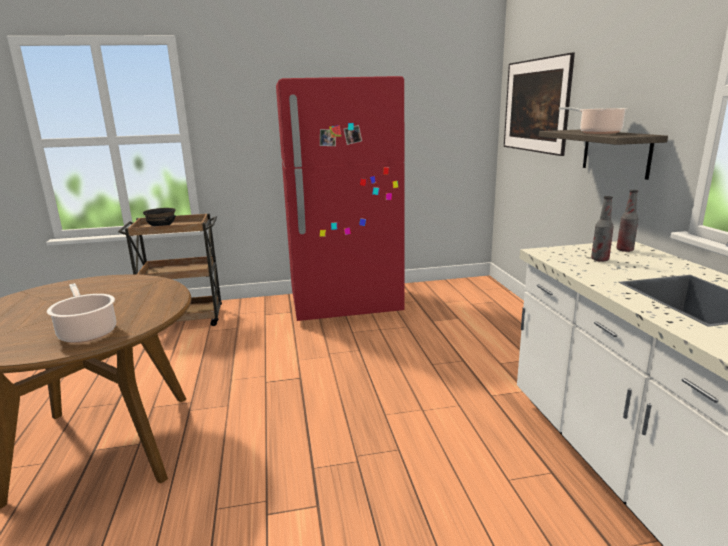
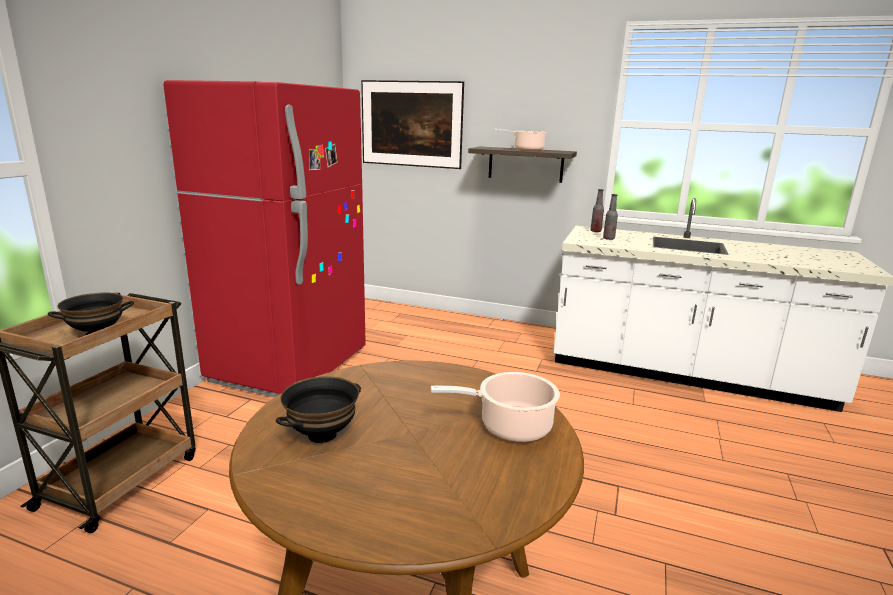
camera: 60 degrees left, 0 degrees up
(65, 294) = (322, 434): none -> black bowl

